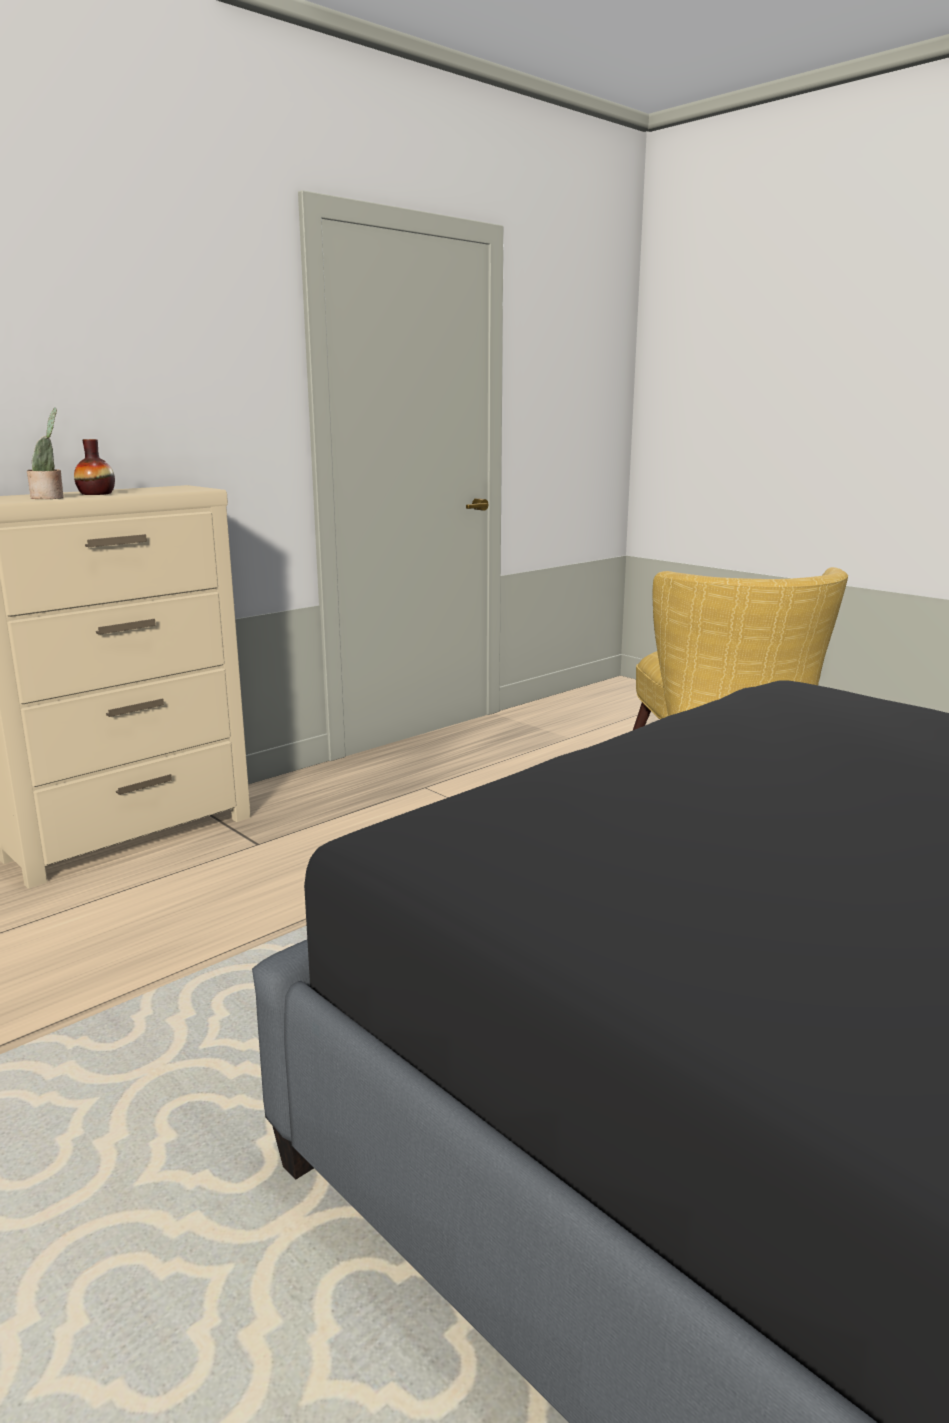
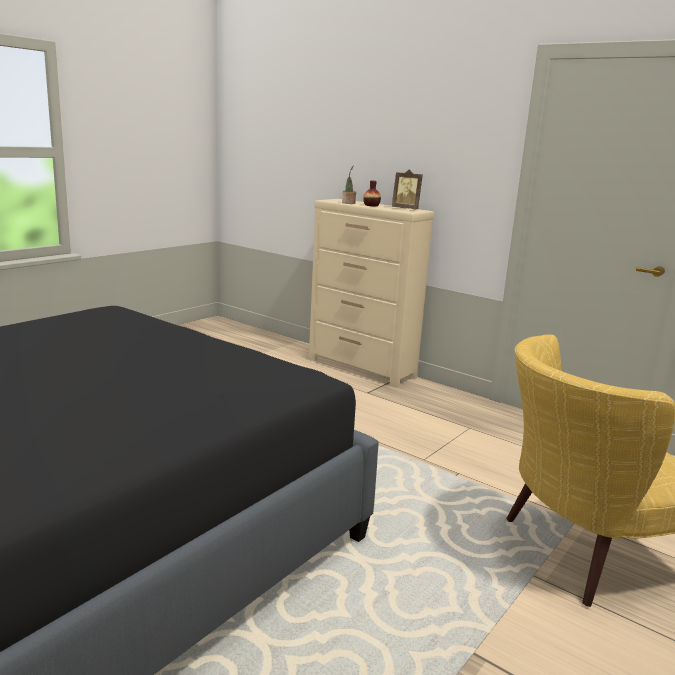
camera: 80 degrees right, 0 degrees up
(160, 488) = (406, 209): none -> picture frame

